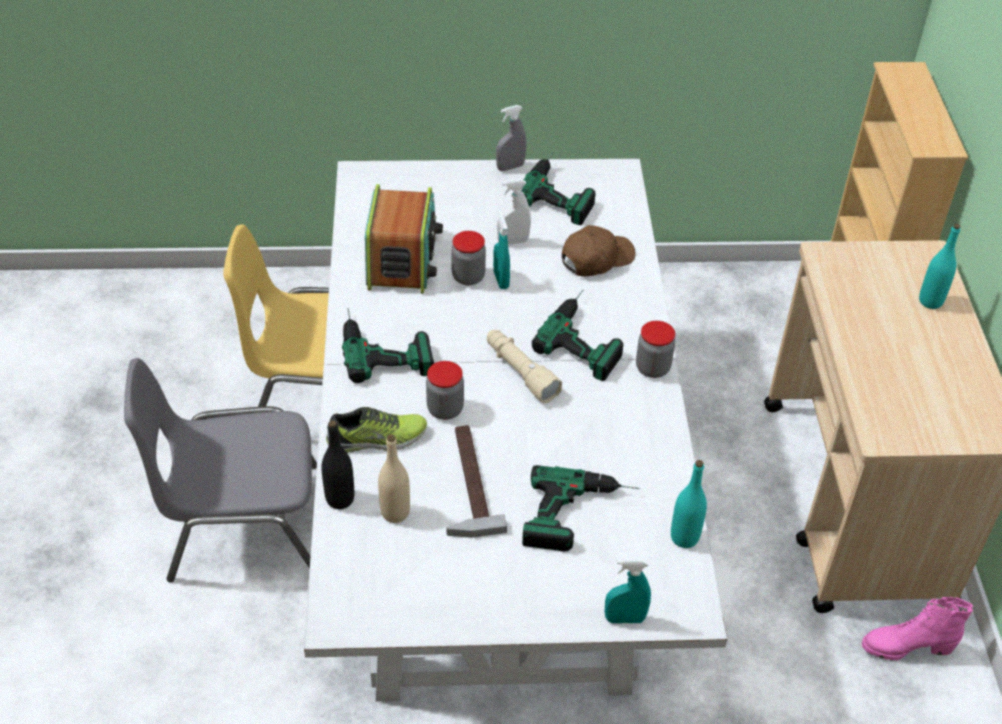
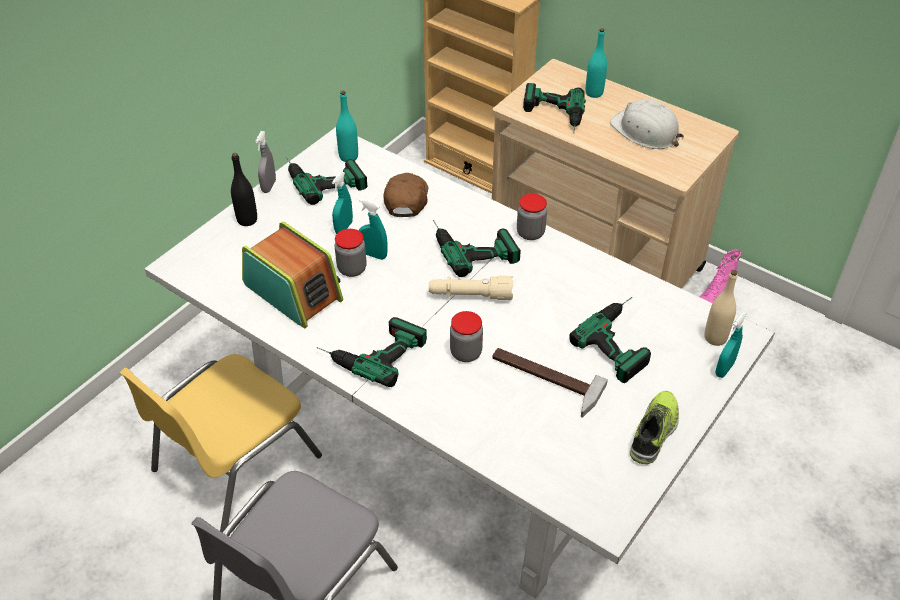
camera: 50 degrees left, 0 degrees up
(340, 499) = (496, 458): black bottle -> black bottle (247, 220)
(377, 439) = (458, 405): shoe -> shoe (655, 432)
(395, 512) = (536, 434): beige bottle -> beige bottle (715, 338)
(513, 242) = (343, 228): white spray bottle -> turquoise spray bottle
(684, 537) = (682, 303): turquoise bottle -> turquoise bottle (348, 157)
(849, 290) = (553, 116): none -> power drill
(922, 374) = (646, 131): none -> white hard hat

